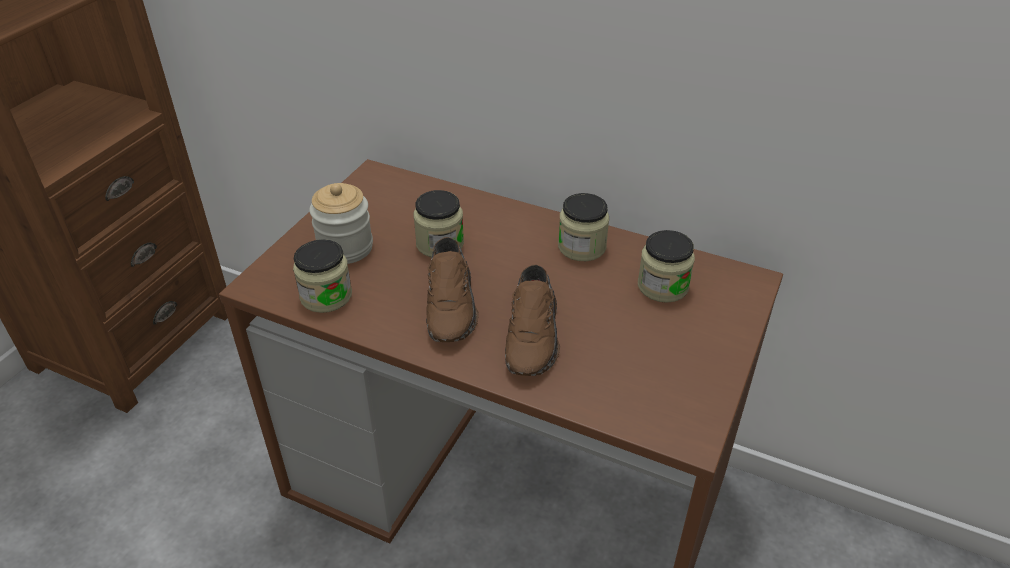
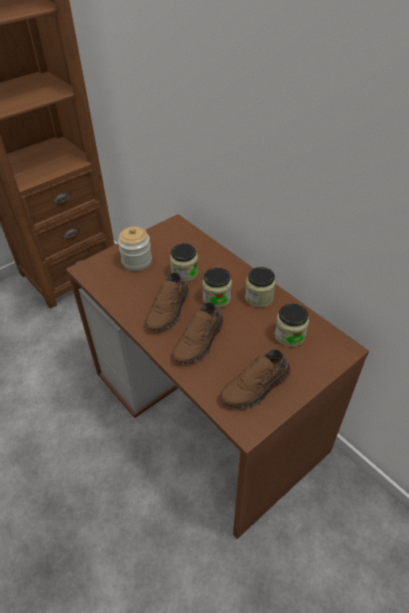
camera: 25 degrees right, 5 degrees up
(326, 296) = (112, 285): jar -> jar (216, 298)
(665, 374) = (256, 387): none -> brown shoe

